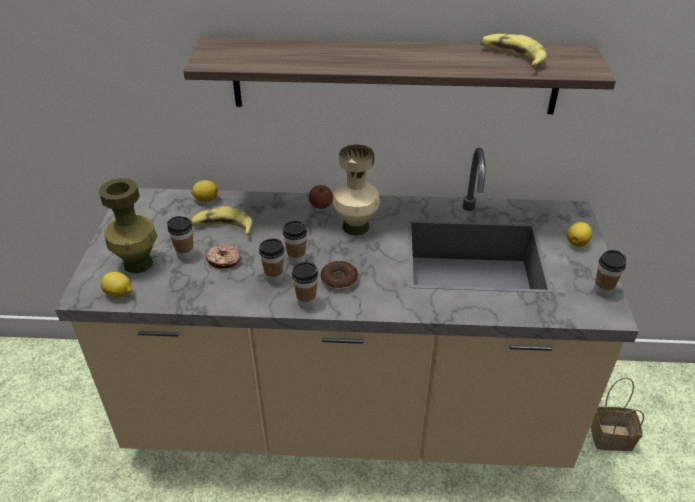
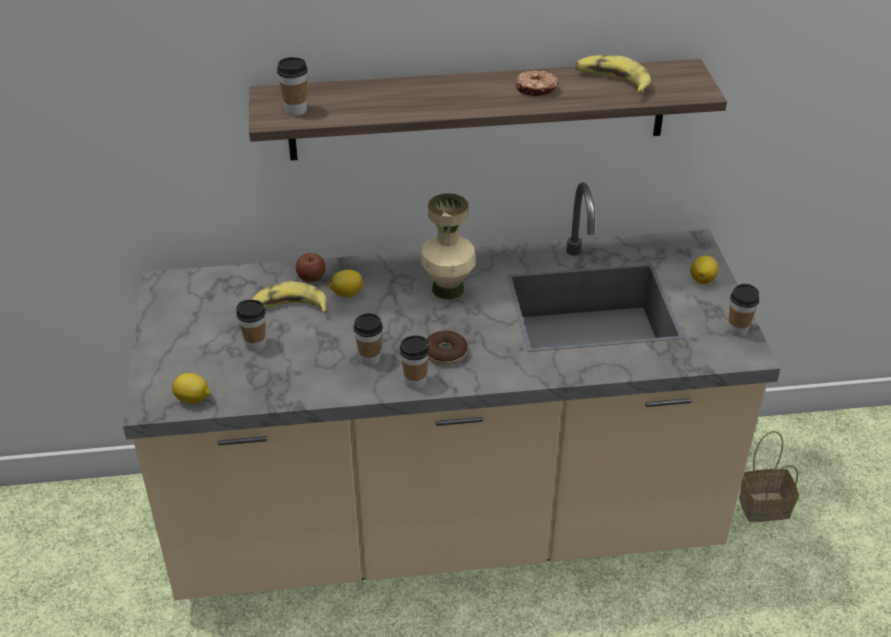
camera: 10 degrees left, 0 degrees up
(137, 263) = (201, 362): green vase -> none
(205, 200) = (256, 276): lemon -> lemon (346, 294)
(224, 261) = (304, 347): donut -> donut (536, 89)
(296, 259) = (389, 335): cup -> cup (296, 110)
(321, 205) = (399, 267): apple -> apple (311, 277)

